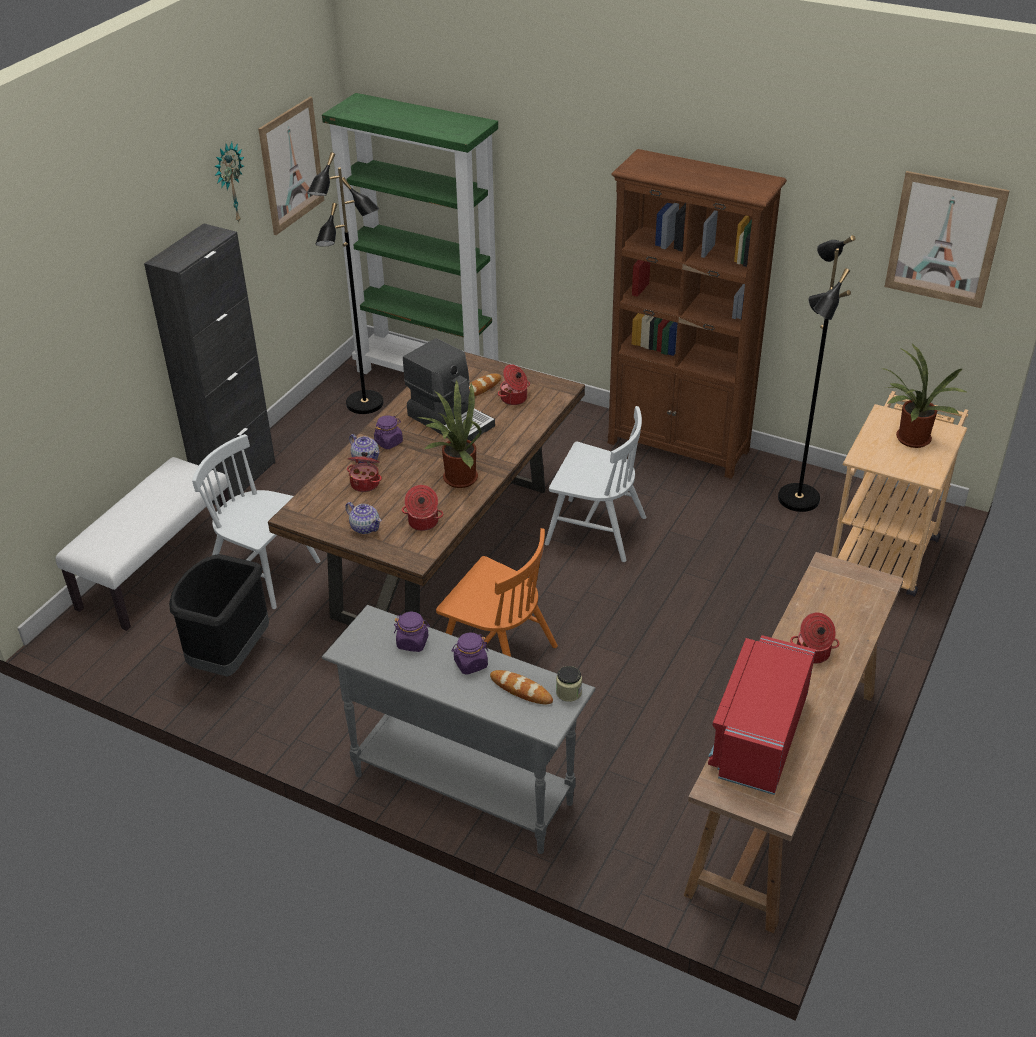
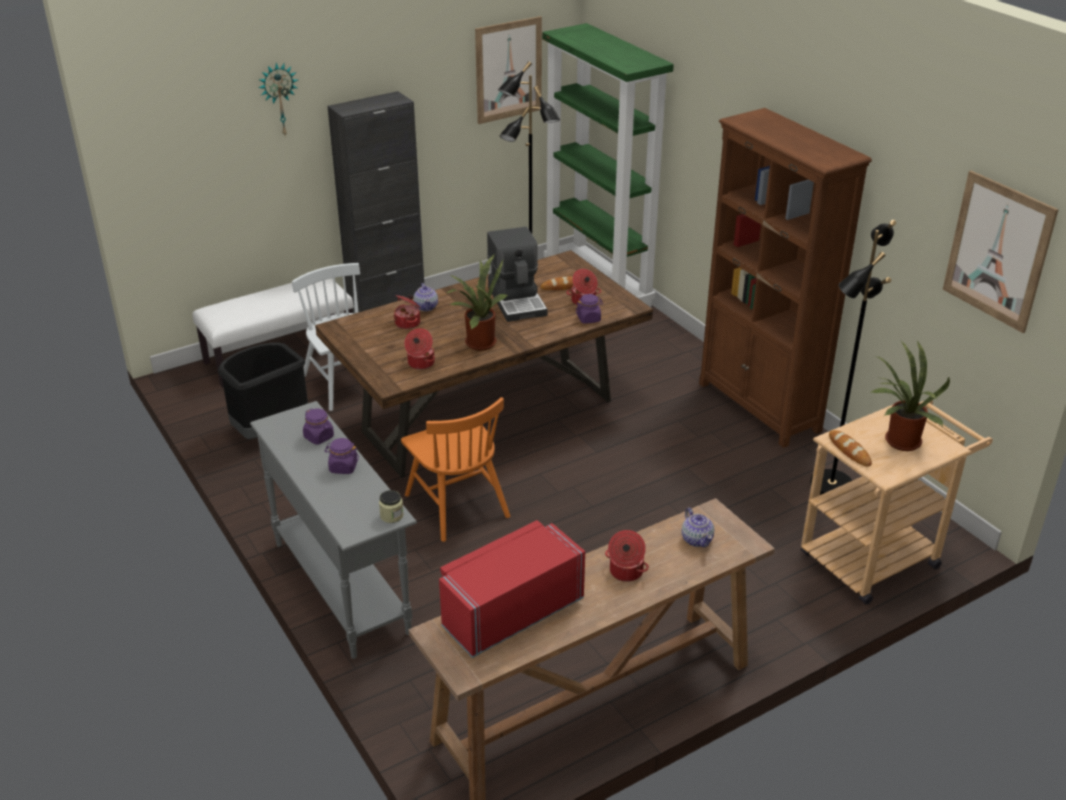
camera: 30 degrees right, 5 degrees down
(229, 183) = (434, 66): wall clock -> wall clock (279, 99)
(365, 527) = (376, 352): teapot -> teapot (697, 539)
(389, 442) = (455, 301): purple jar -> purple jar (589, 319)
(521, 690) = (359, 499): bread -> bread (849, 450)
(595, 530) = (624, 445): white chair -> none

